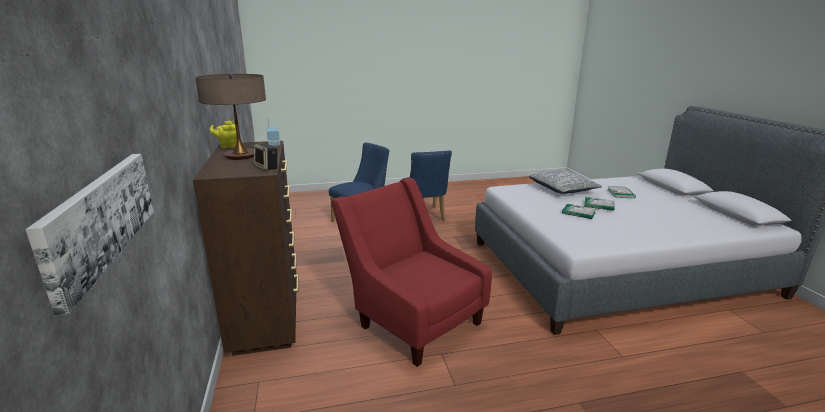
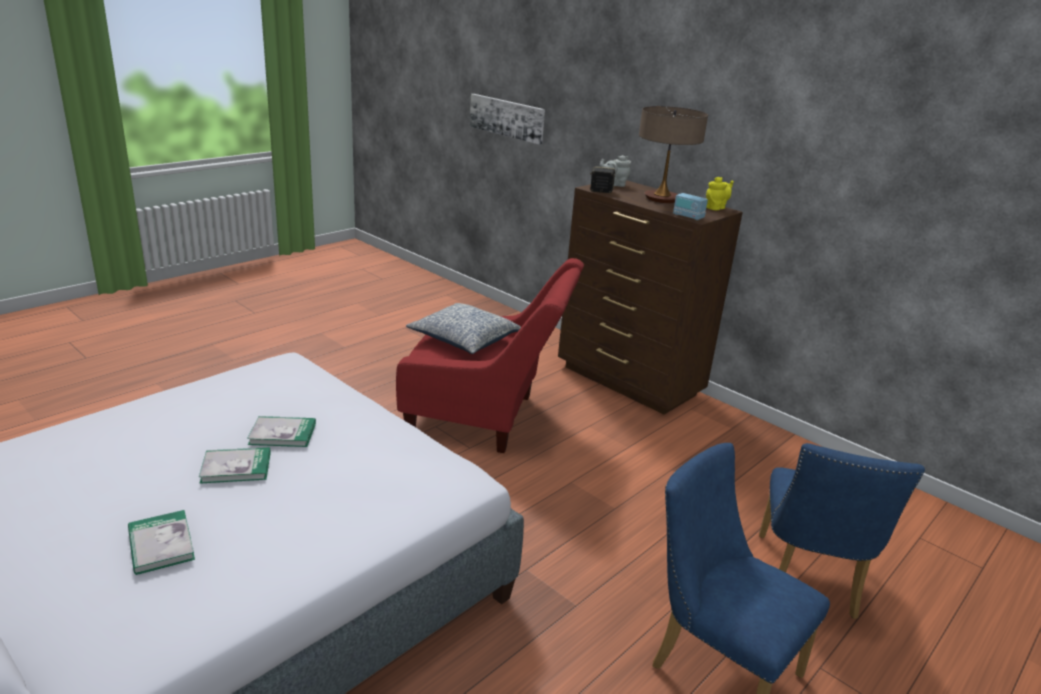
camera: 145 degrees right, 5 degrees up
(229, 172) = (614, 184): none -> grey teapot
(563, 189) = (319, 518): pillow -> pillow (463, 340)

